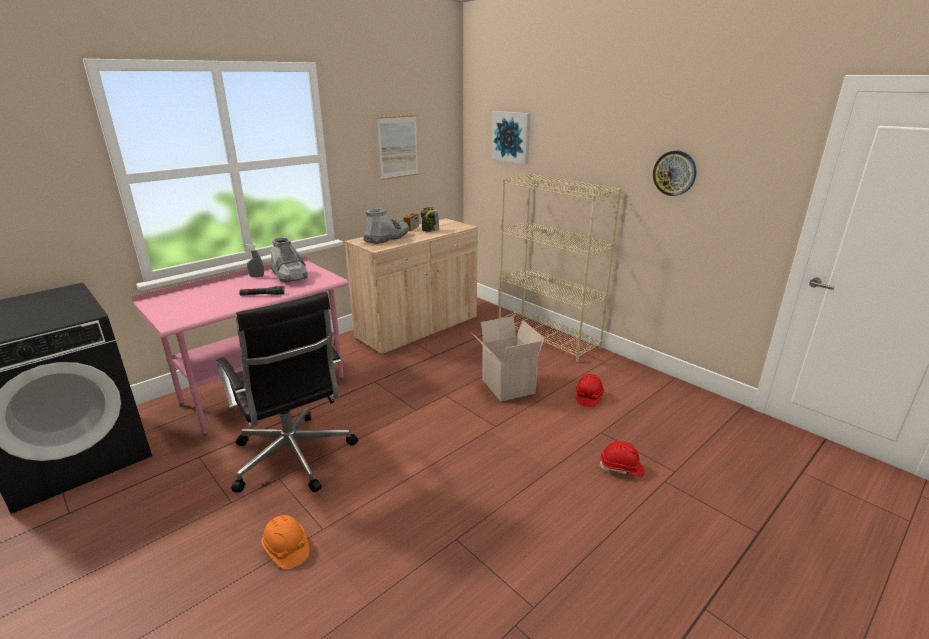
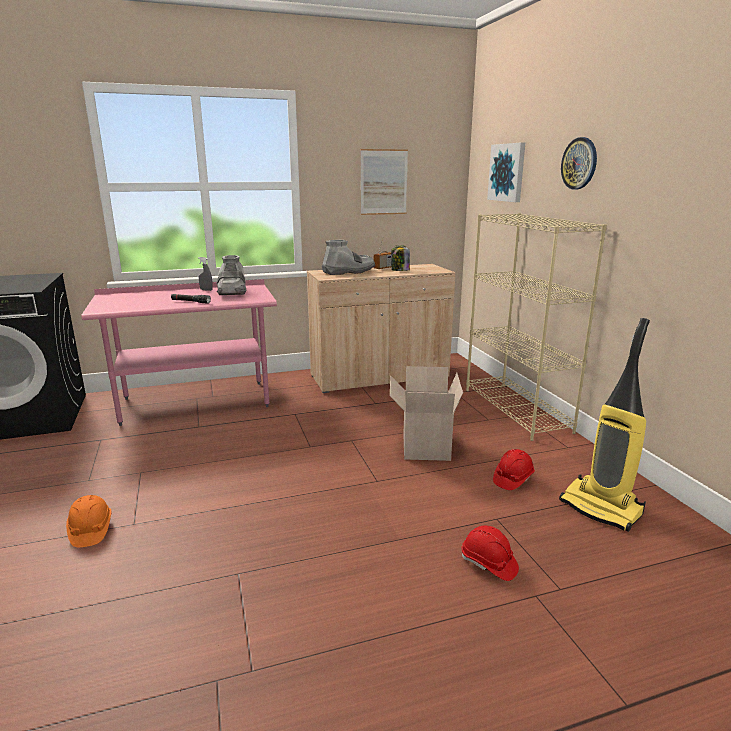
camera: 25 degrees right, 5 degrees down
(293, 458) = (167, 460): black office chair -> none
(657, 404) = (602, 508): none -> vacuum cleaner
(674, 173) = (667, 200): wall clock -> wall clock (579, 163)

